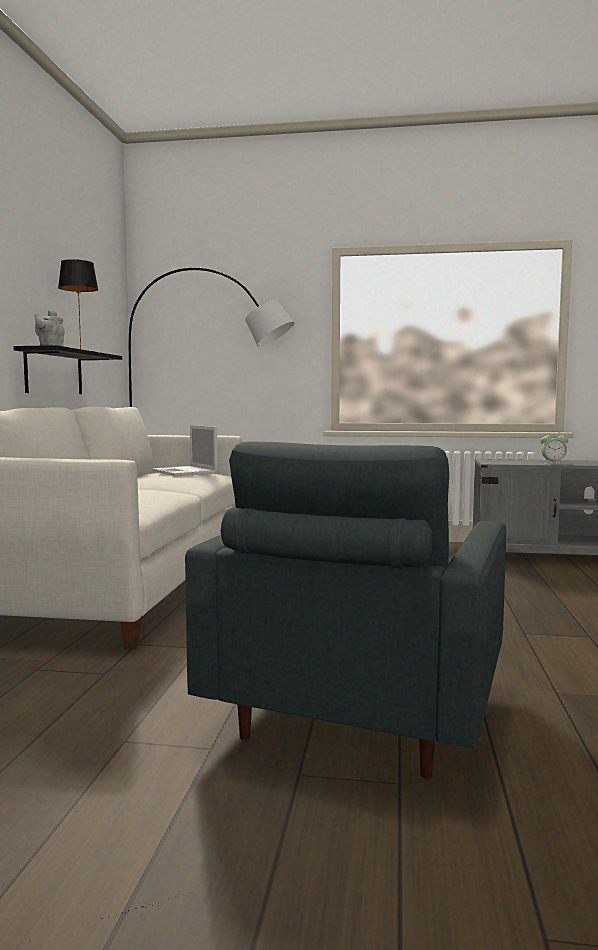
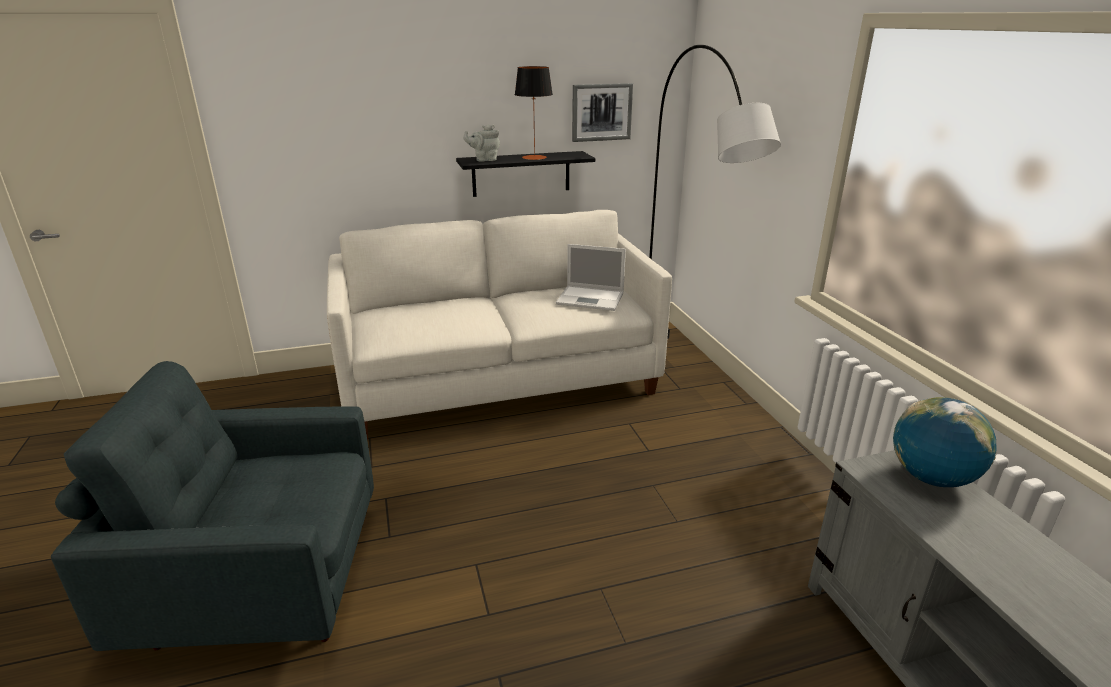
camera: 65 degrees right, 20 degrees up
(93, 322) = (601, 112): none -> picture
(185, 472) = (591, 298): laptop -> laptop turned 105 degrees counterclockwise
(504, 460) = (931, 478): none -> globe
(553, 463) = (949, 540): alarm clock -> none

